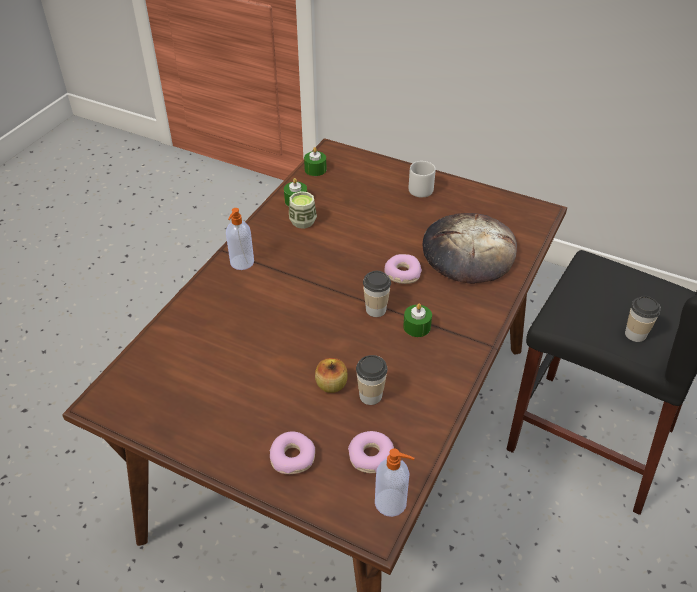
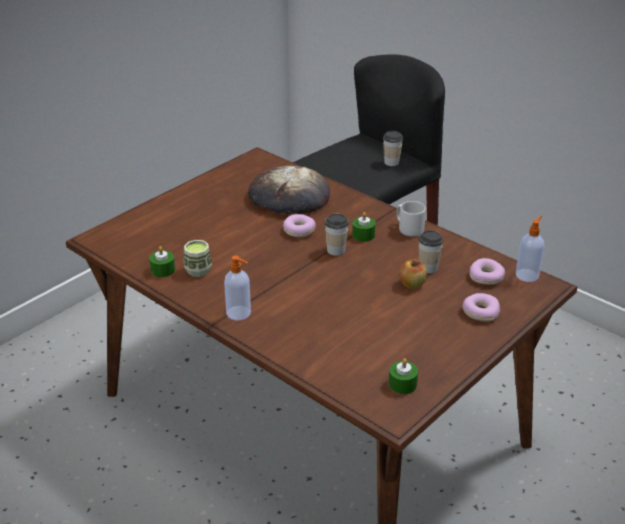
camera: 75 degrees left, 10 degrees down
(315, 169) = (119, 252): green candle -> green candle (402, 384)
(422, 188) = (191, 201): grey mug -> grey mug (408, 228)

